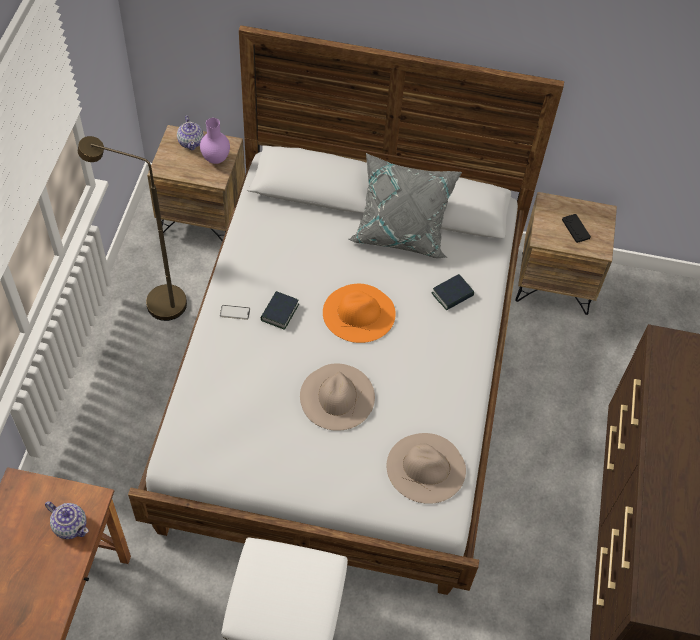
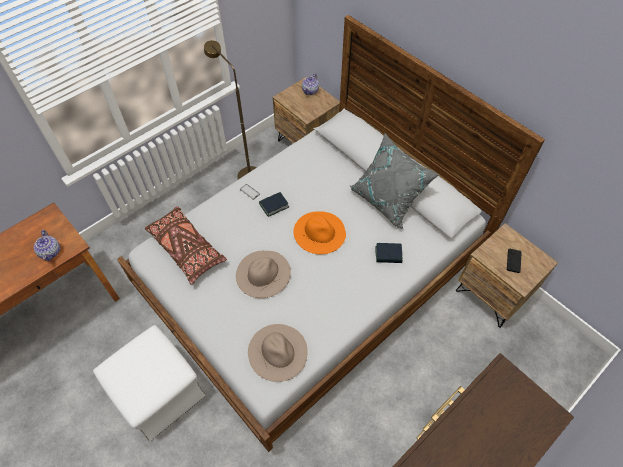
camera: 40 degrees right, 0 degrees up
(215, 159) = (316, 105): purple vase -> none
(221, 424) = (186, 249): none -> brown pillow

